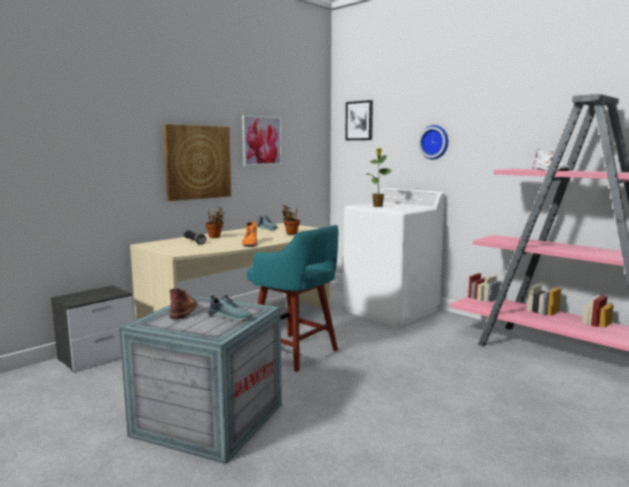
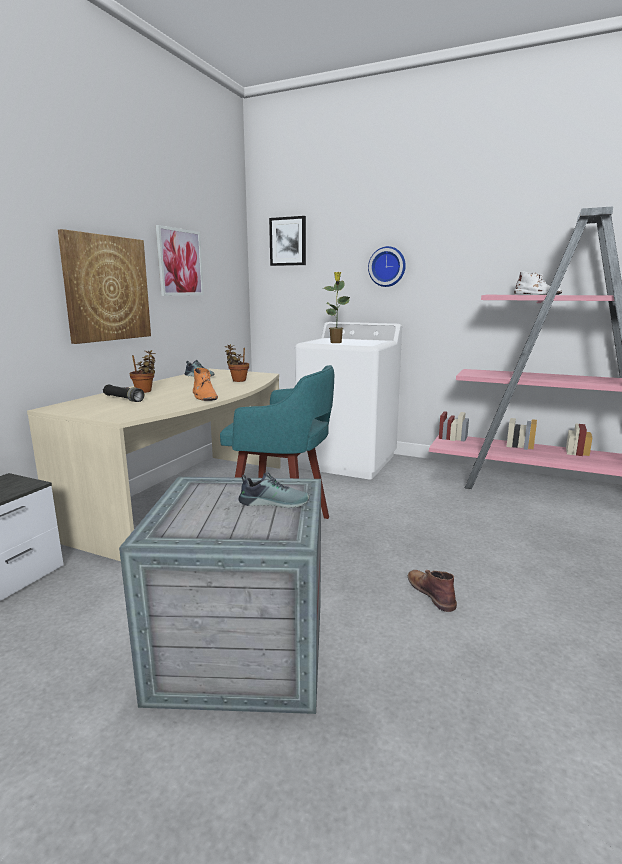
camera: 20 degrees left, 5 degrees up
(183, 310) = (194, 502): brown boot -> brown boot (431, 592)

